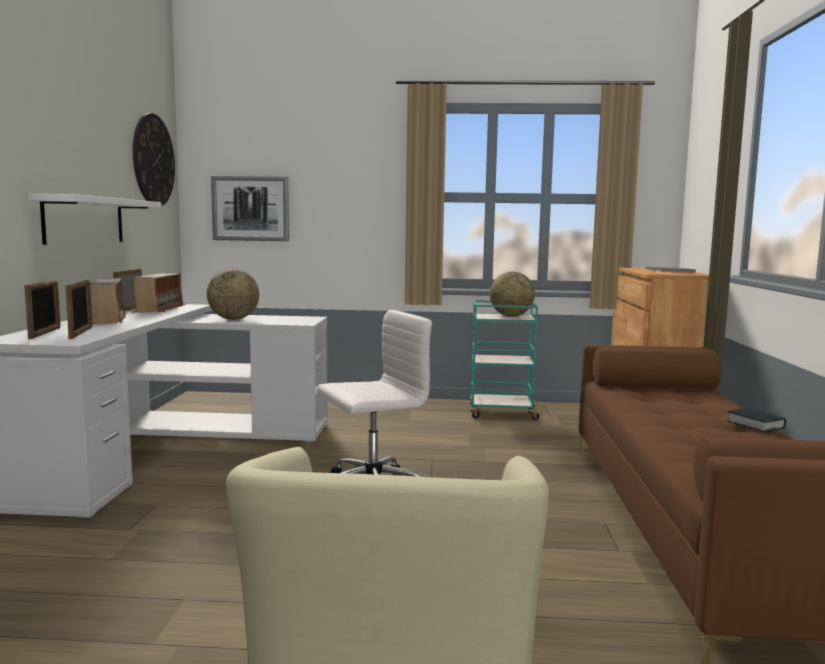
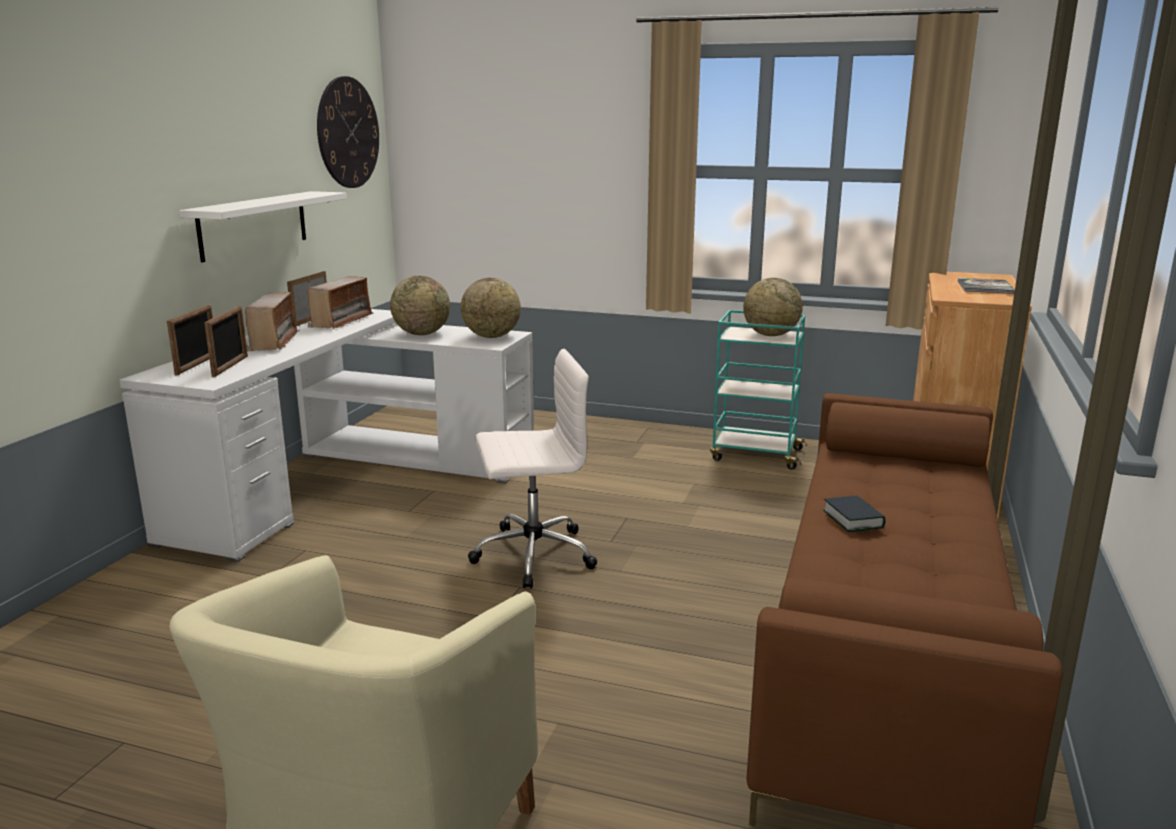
camera: 15 degrees right, 10 degrees up
(250, 208) = (467, 183): picture -> none
(296, 319) = (491, 336): none -> globe
(755, 425) = (964, 538): book -> book (853, 519)

